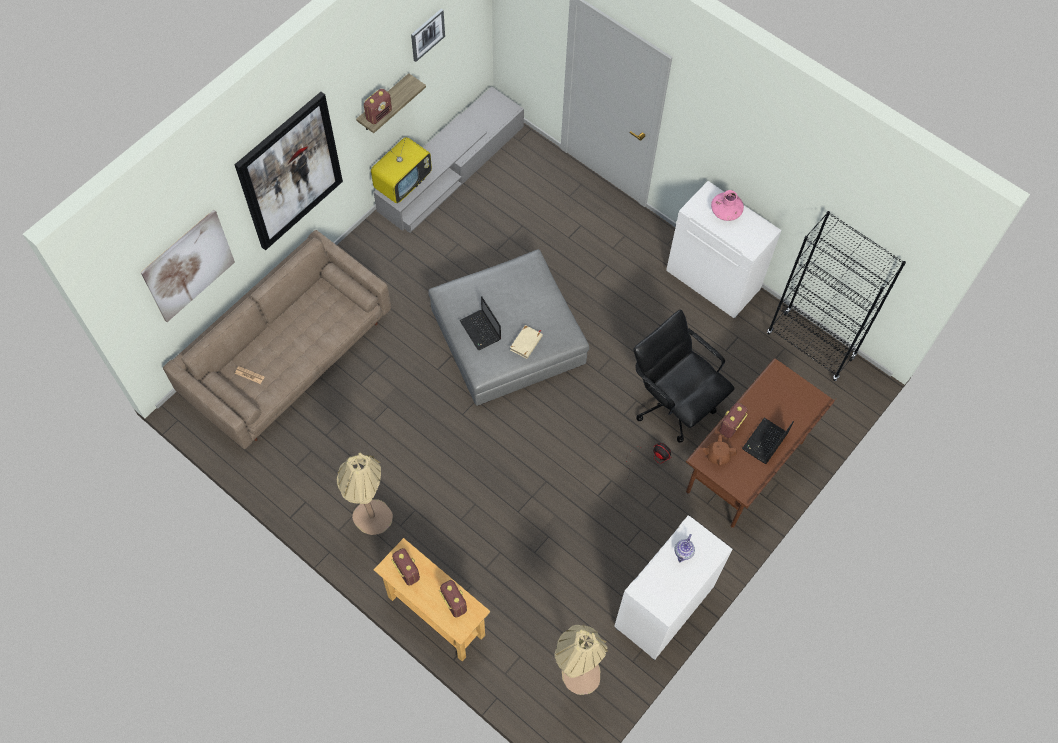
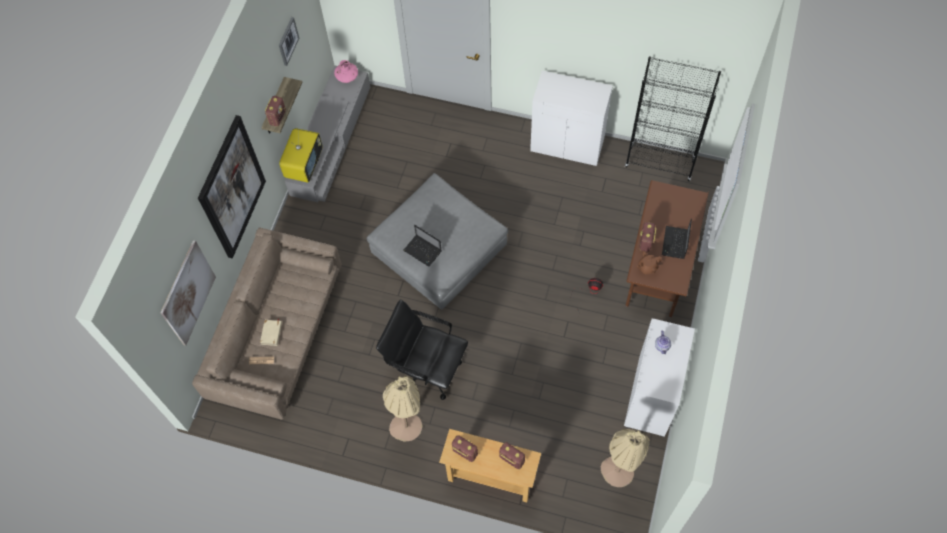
camera: 20 degrees left, 0 degrees up
(526, 343) = (462, 246): beige book -> beige book (271, 333)
(673, 403) = (584, 245): black office chair -> black office chair (426, 369)
(726, 211) = (566, 87): pink vase -> pink vase (347, 76)

